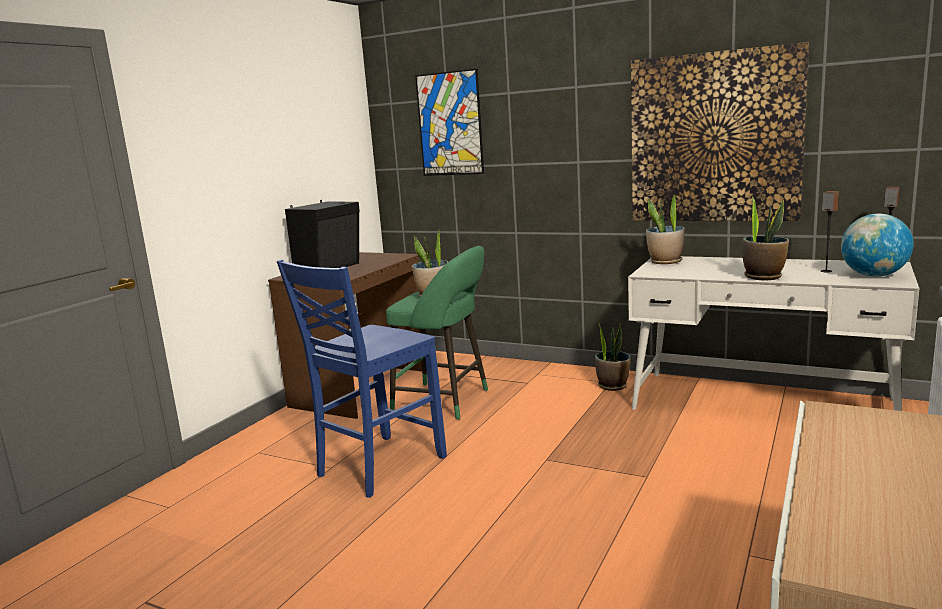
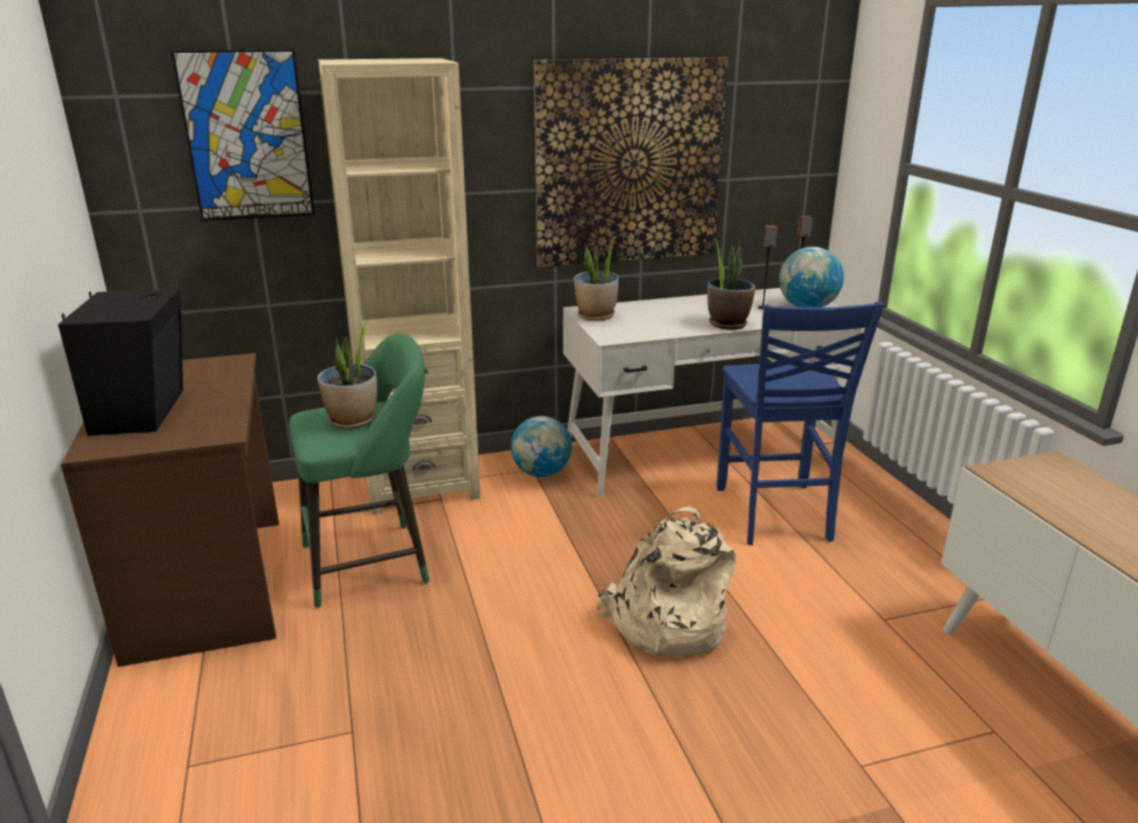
camera: 45 degrees left, 10 degrees up
(378, 466) = (419, 697): blue chair -> blue chair (774, 515)
(527, 372) = (421, 484): none -> beige bookcase
(564, 488) = (665, 623): none -> beige backpack
(612, 386) = (541, 473): potted plant -> globe

